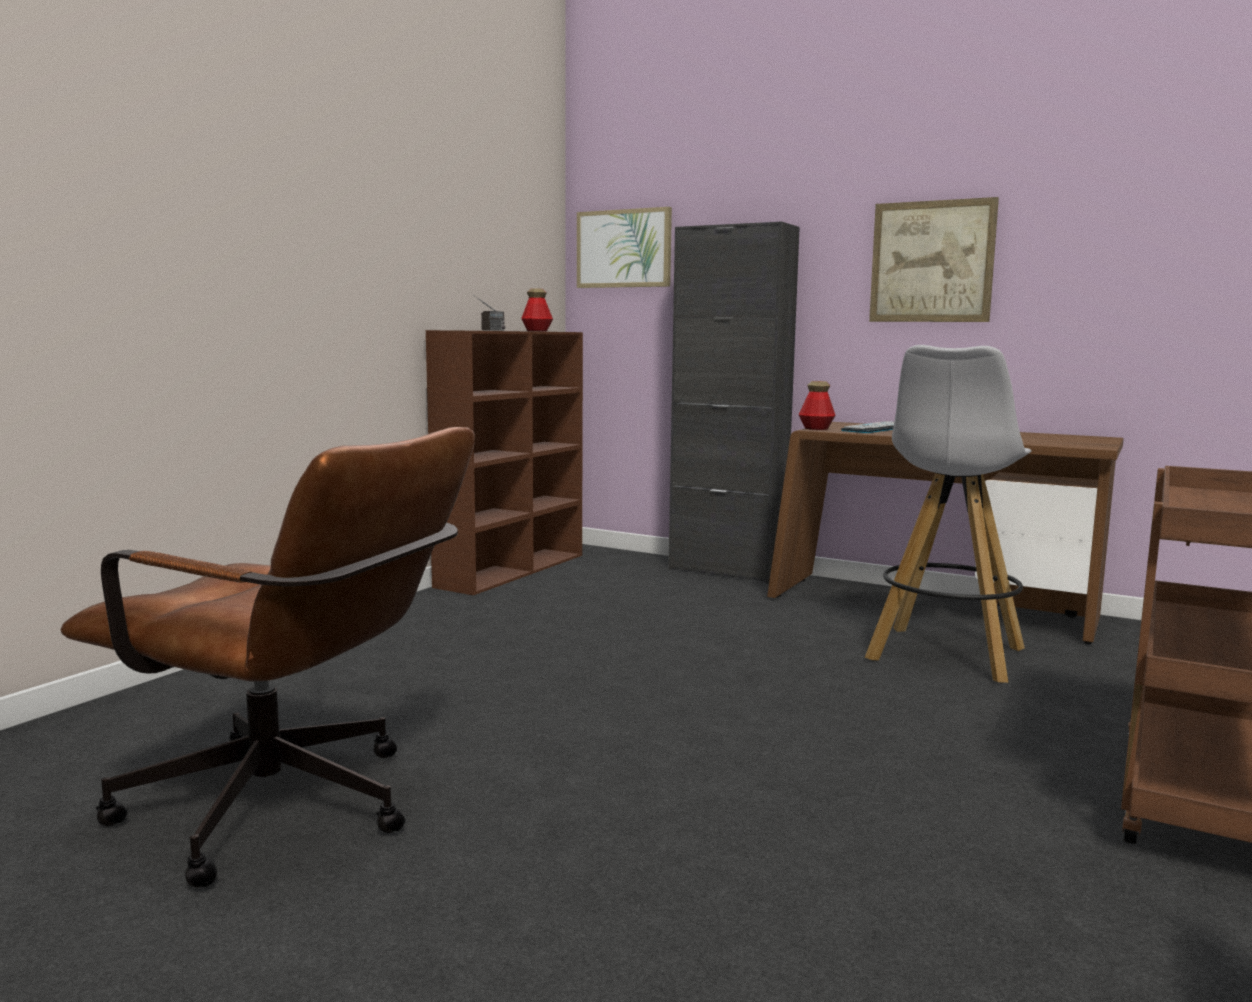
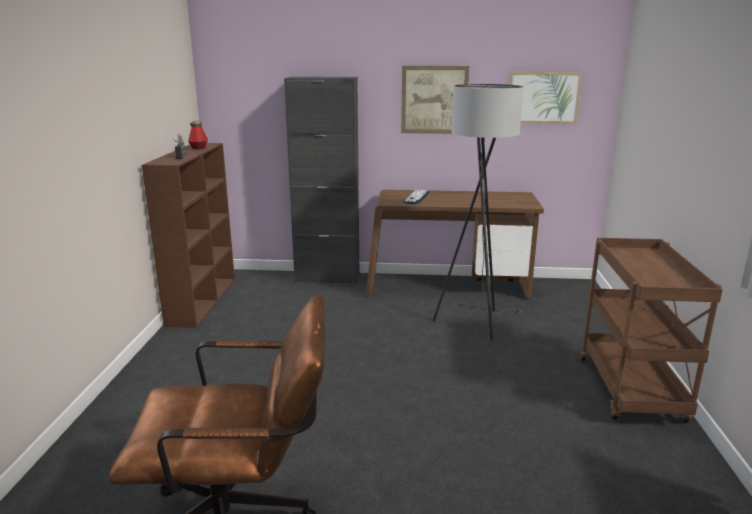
camera: 25 degrees left, 10 degrees up
(624, 249) = (240, 85): picture -> picture (542, 97)
(816, 428) = (387, 202): bottle -> none
(945, 655) = (475, 321): white stool -> grey floor lamp

